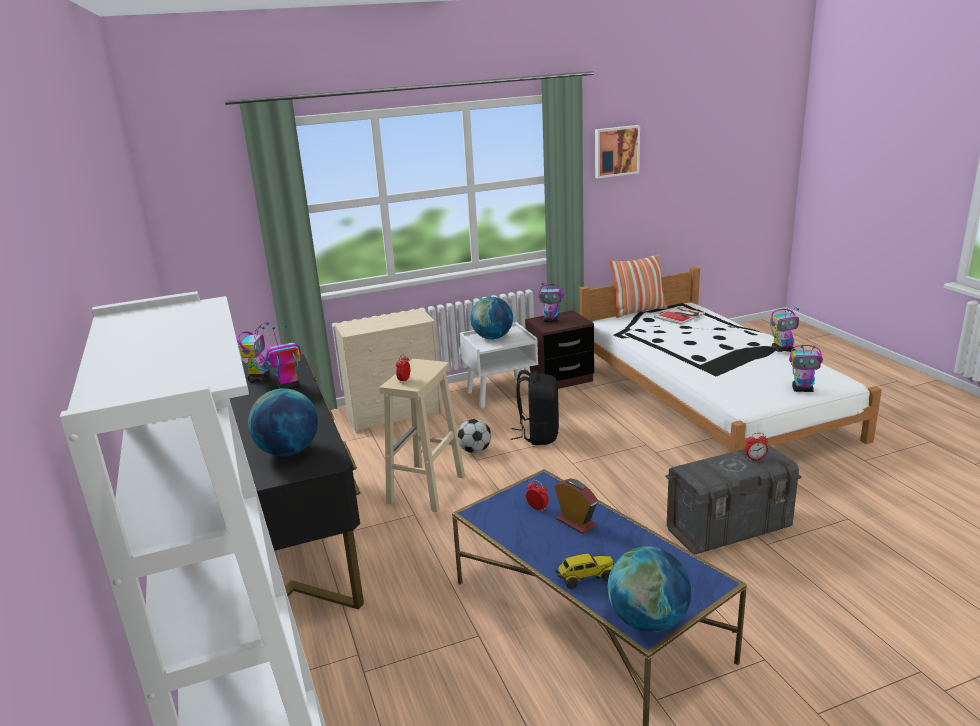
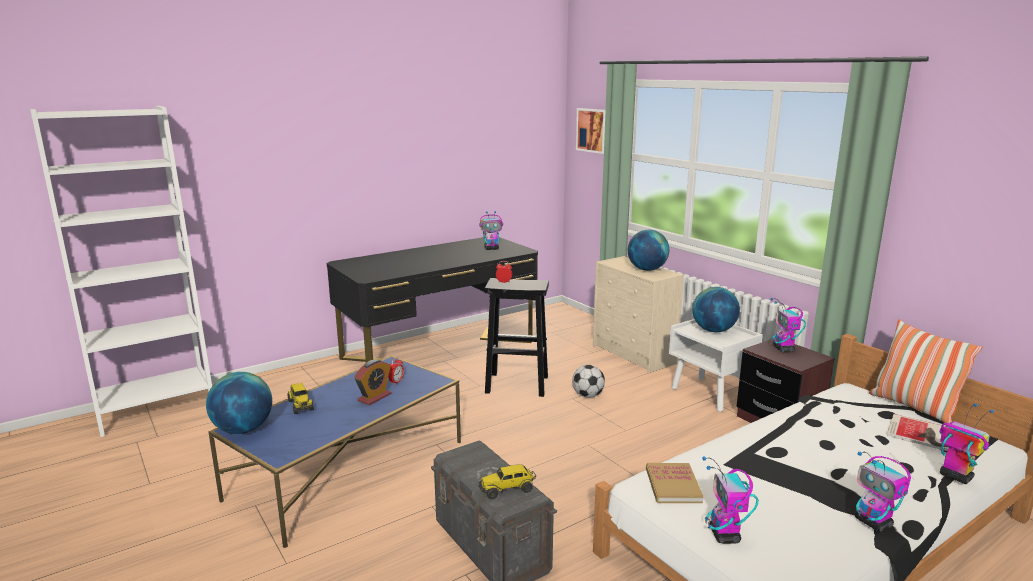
camera: 75 degrees right, 5 degrees down
(288, 387) = (477, 256): toy robot -> toy robot (955, 476)
(288, 451) = (383, 269): globe -> globe (647, 269)
(426, 490) = (515, 384): beige stool -> black stool
(538, 435) = (635, 422): black backpack -> none
(616, 151) = (967, 176): picture -> picture (593, 130)
(745, 395) = (673, 485): none -> book
(755, 458) = (507, 489): alarm clock -> toy truck

